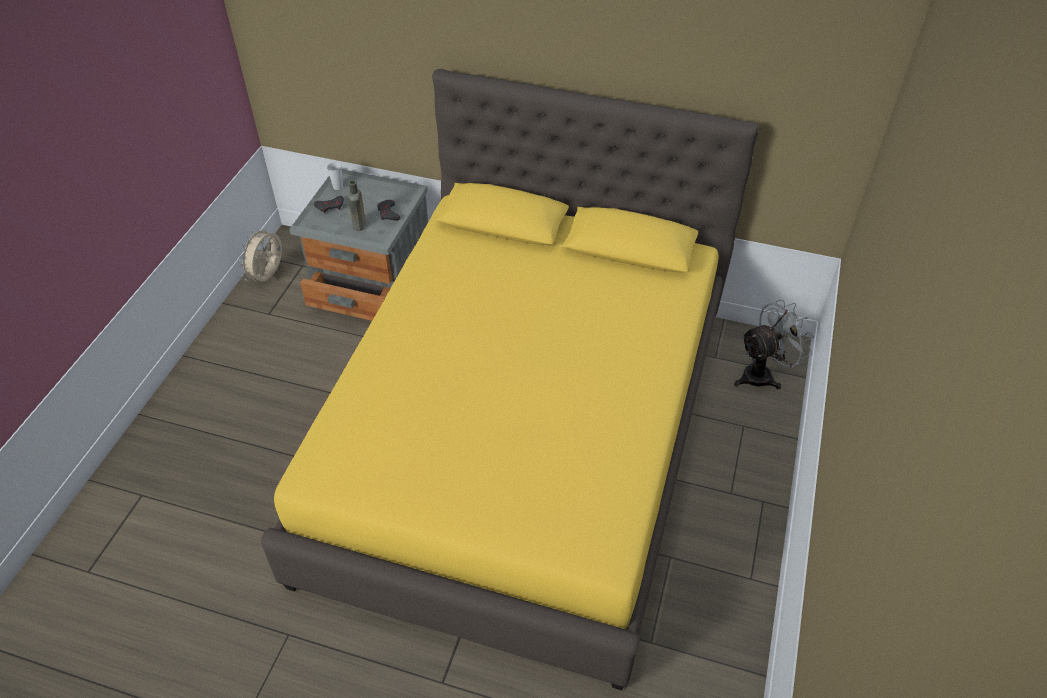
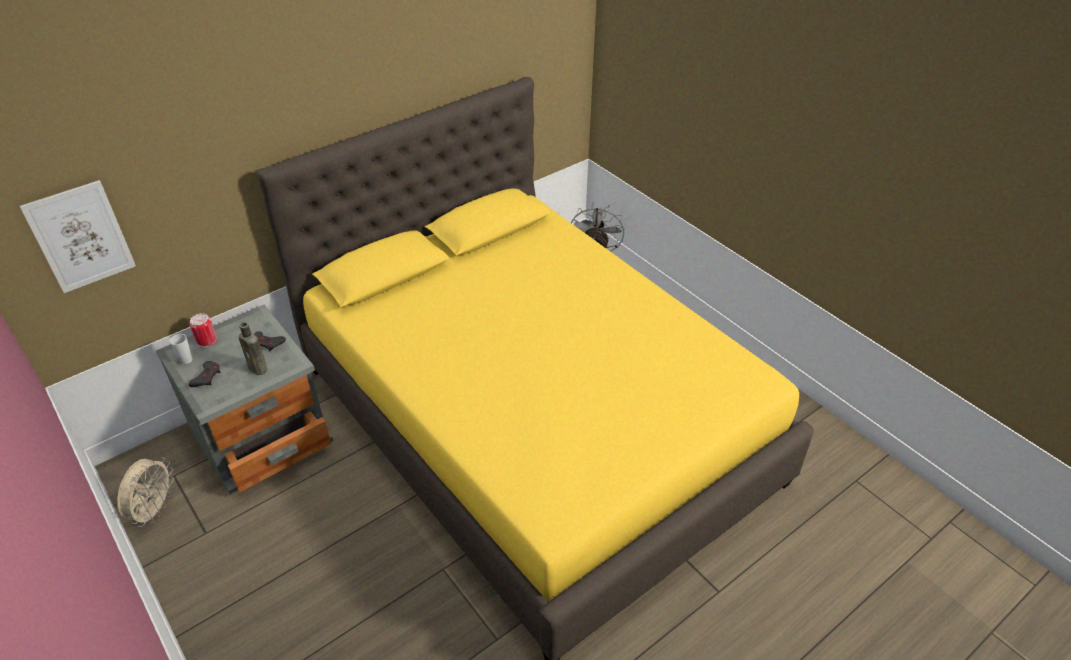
camera: 55 degrees left, 5 degrees down
(268, 276) = (154, 510): beige fan -> beige fan turned 135 degrees counterclockwise
(301, 49) = (80, 237): none -> picture
(365, 183) = (207, 340): none -> can

